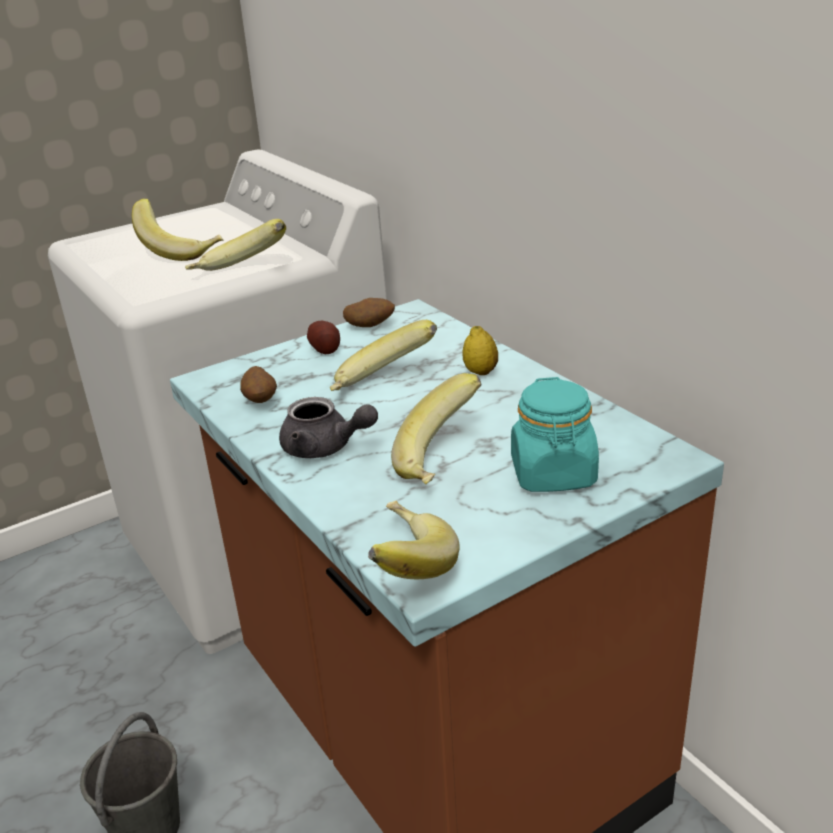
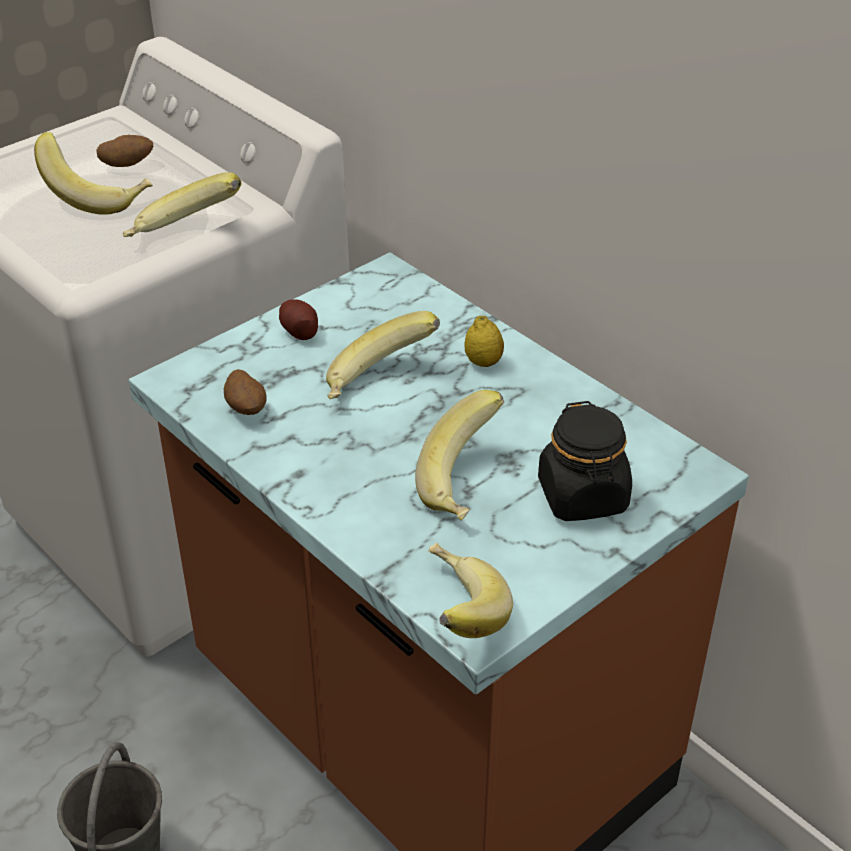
camera: 10 degrees left, 10 degrees up
(325, 448) = (337, 472): grey teapot -> none
(370, 326) = (344, 296): potato -> potato (127, 165)
(553, 474) = (583, 496): turquoise jar -> black jar

